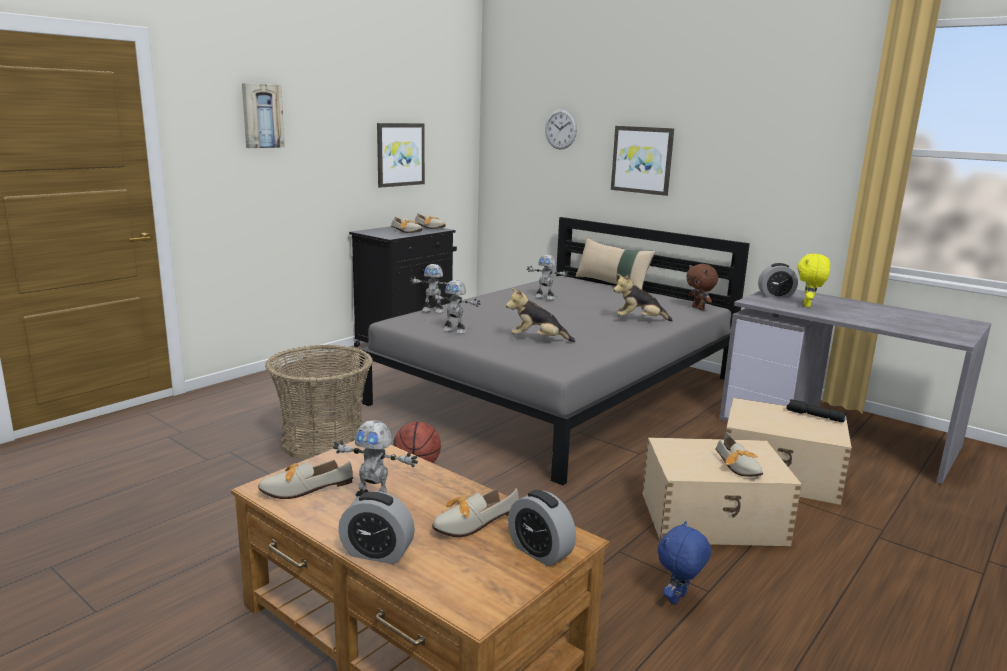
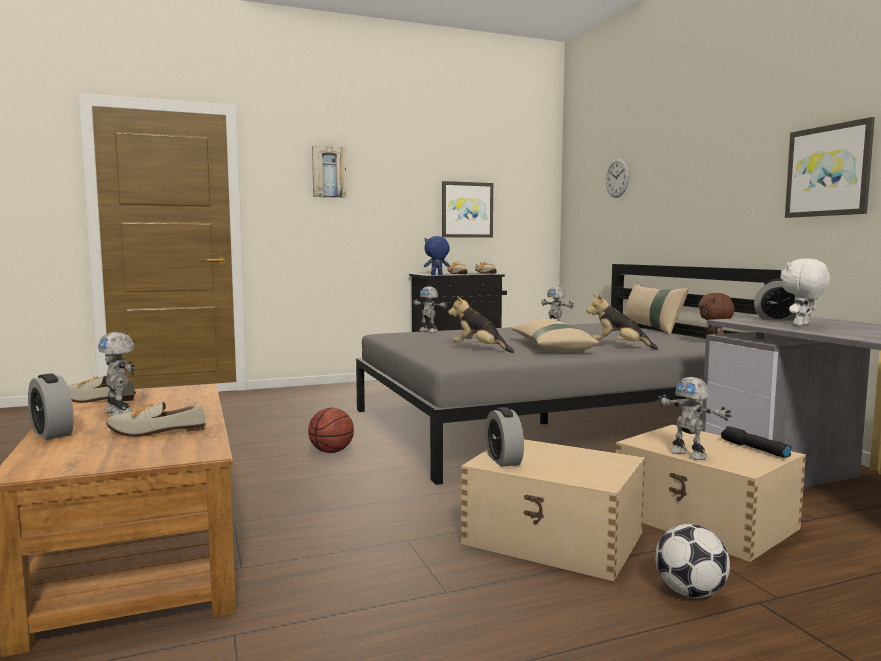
camera: 30 degrees right, 10 degrees down
(323, 441) = (288, 427): basket -> none
(455, 331) = (419, 341): toy robot -> toy robot (689, 454)
(540, 552) = (158, 454): alarm clock -> alarm clock (503, 460)
(588, 328) = (550, 347): none -> beige pillow
(642, 160) = (682, 195): picture -> picture (828, 171)
(678, 599) = (403, 589): blue plush toy -> blue plush toy (436, 275)
(739, 467) = (564, 469): shoe -> none
(808, 305) = (802, 325): yellow plush toy -> white plush toy
(839, 541) = (690, 593): none -> football

